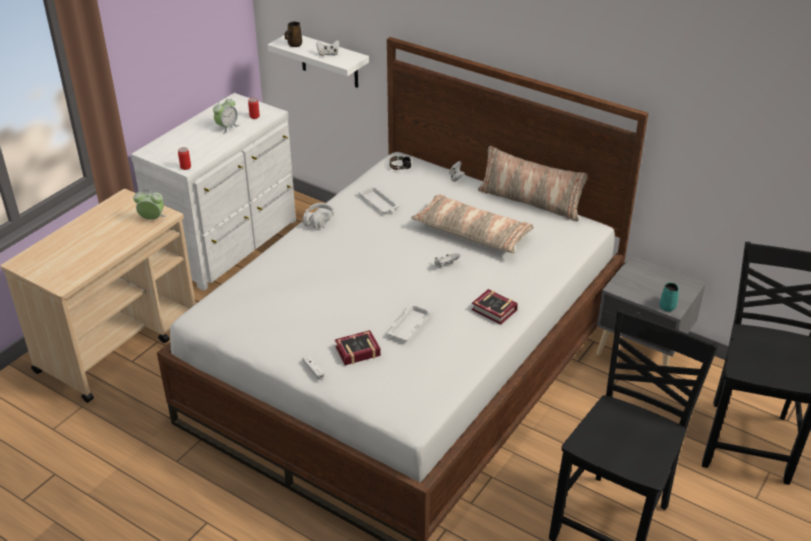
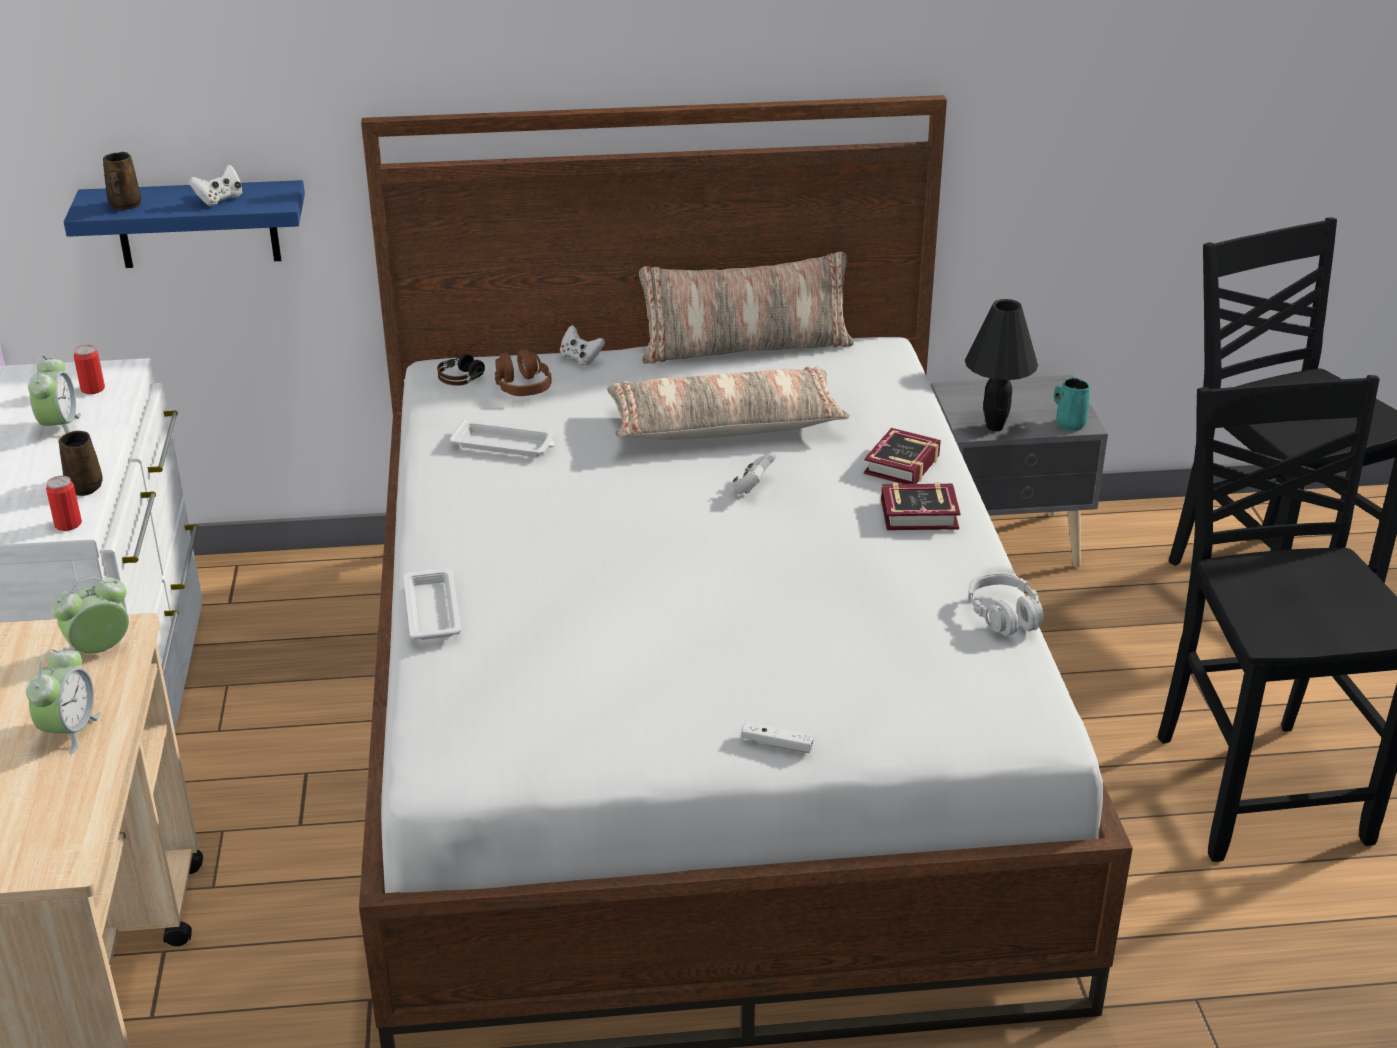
camera: 40 degrees left, 5 degrees down
(112, 243) = (69, 731): none -> alarm clock
(207, 155) = (85, 486): none -> brown mug
(318, 220) = (435, 516): grey headphones -> grey headphones (1004, 615)
(329, 61) = (197, 224): white shelf -> blue shelf
(355, 351) = (801, 678): book -> book (898, 466)
(409, 324) = (827, 596): white tray -> white tray (432, 610)
(418, 180) = (522, 386): none -> brown headphones
(629, 291) = (995, 427): none -> black table lamp

